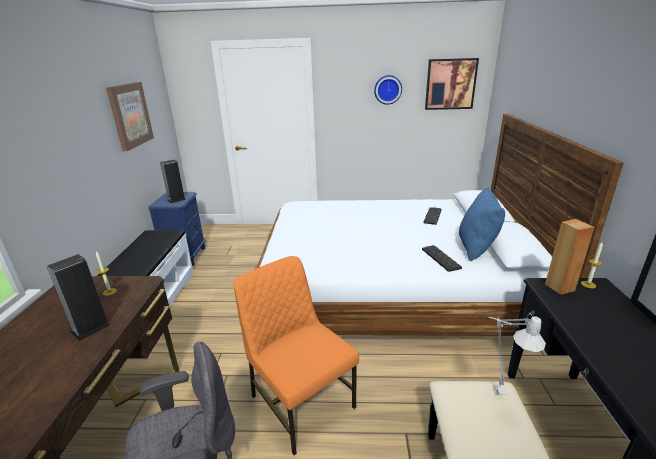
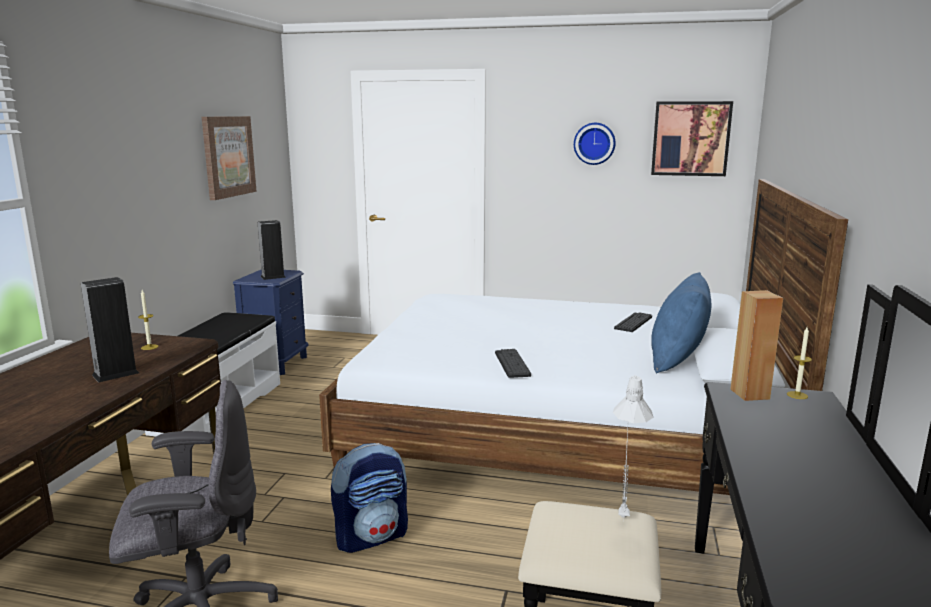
camera: 10 degrees right, 10 degrees down
(300, 401) = (372, 536): orange chair -> backpack
(440, 258) = (614, 367): keyboard -> keyboard (512, 364)

